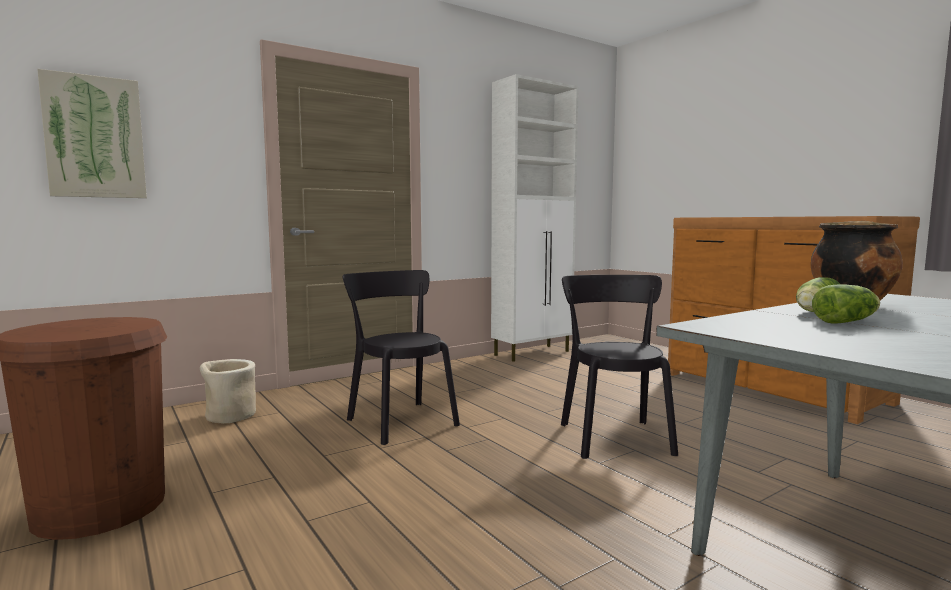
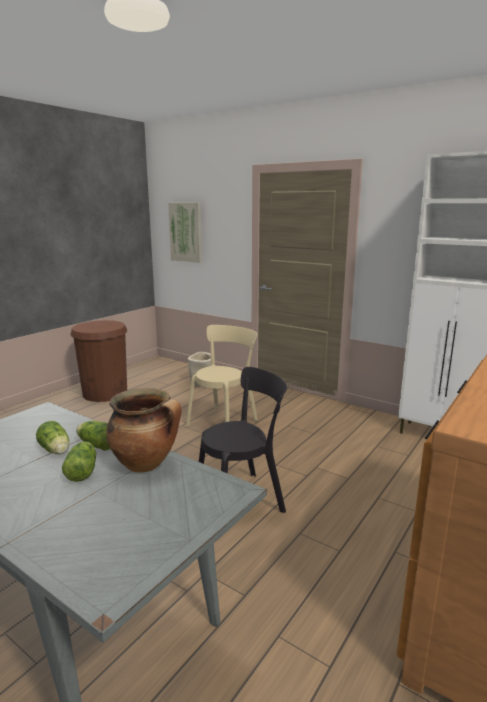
camera: 70 degrees right, 10 degrees up
(400, 420) = (224, 421): black chair -> beige chair
(890, 316) = (83, 470): none -> lettuce

